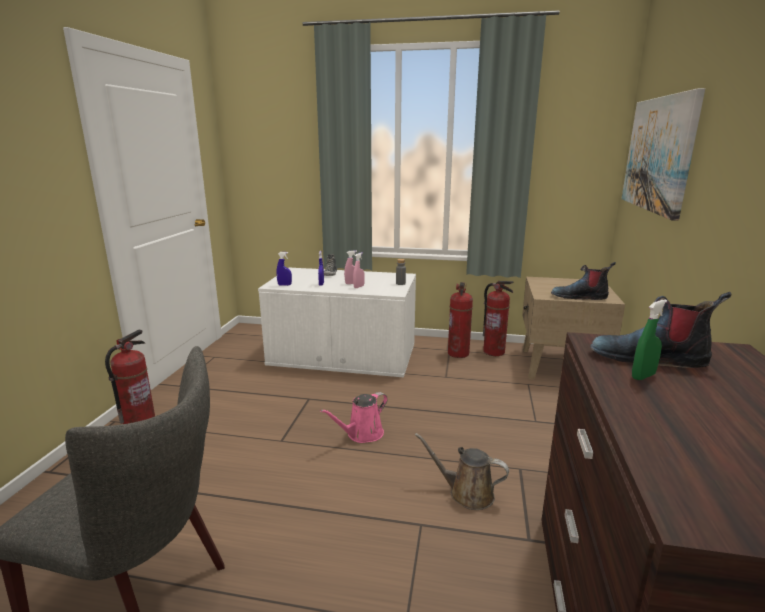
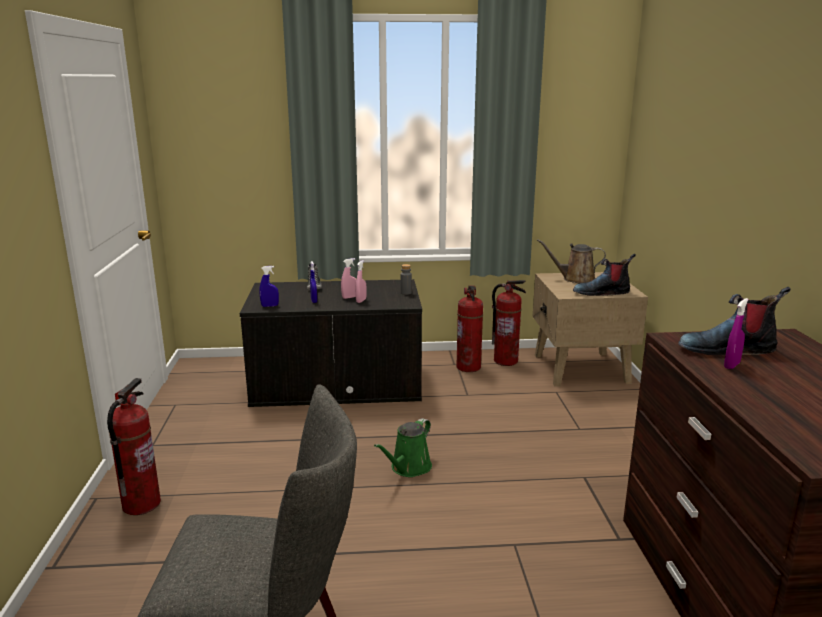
camera: 15 degrees left, 0 degrees up
(343, 354) = (337, 382): white cabinet -> black cabinet
(362, 434) = (408, 468): pink watering can -> green watering can
(466, 493) = (544, 508): brown watering can -> brown watering can (575, 279)
(643, 376) = (731, 365): green spray bottle -> purple spray bottle
(659, 154) = (674, 144): picture -> none

